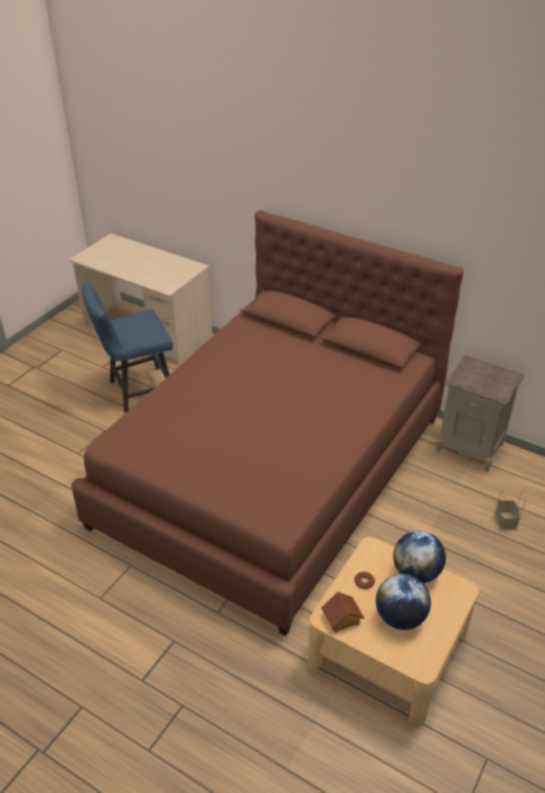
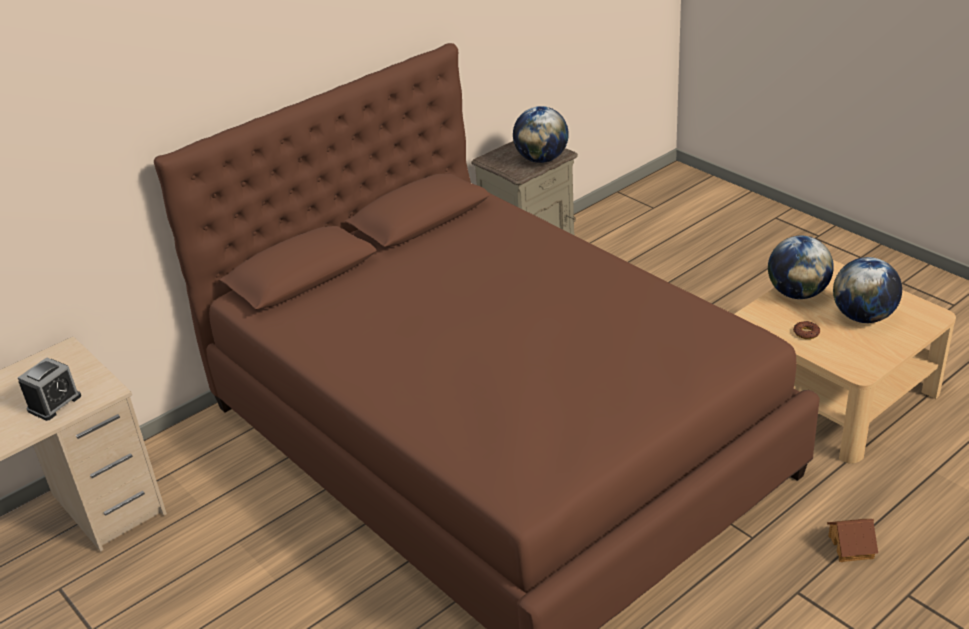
camera: 70 degrees left, 5 degrees down
(137, 391) = (205, 582): blue chair -> none
(156, 277) = (54, 403): none -> alarm clock
(341, 618) = (862, 359): toy house -> toy house (851, 546)
(484, 386) = (541, 159): none -> globe
(506, 521) = (660, 266): basket -> none

